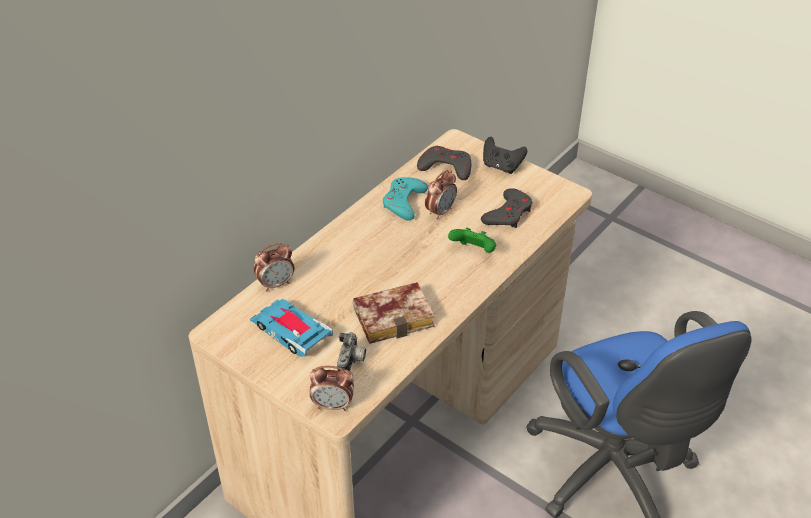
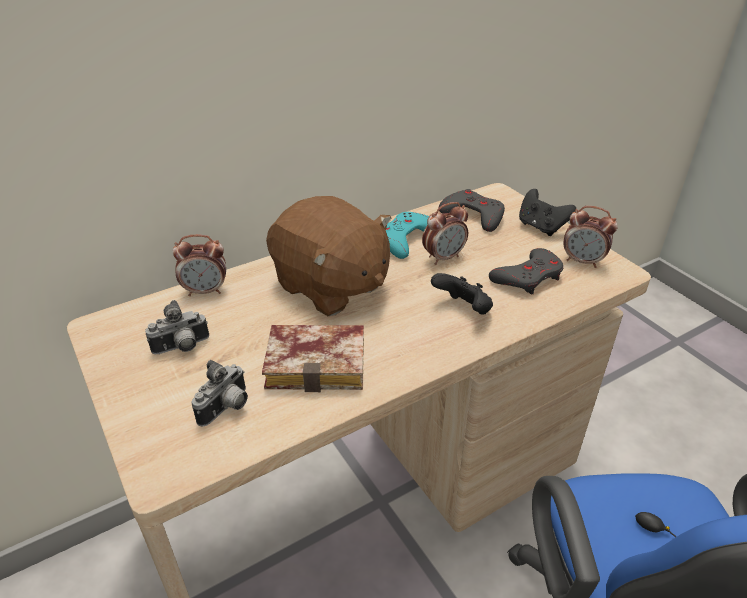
camera: 20 degrees right, 5 degrees down
(291, 331) = (182, 348): toy car -> camera
(333, 405) = (162, 461): alarm clock -> alarm clock (583, 261)
(369, 256) = (331, 286): none -> brown plush toy
(473, 251) = (463, 310): green game controller -> black game controller

